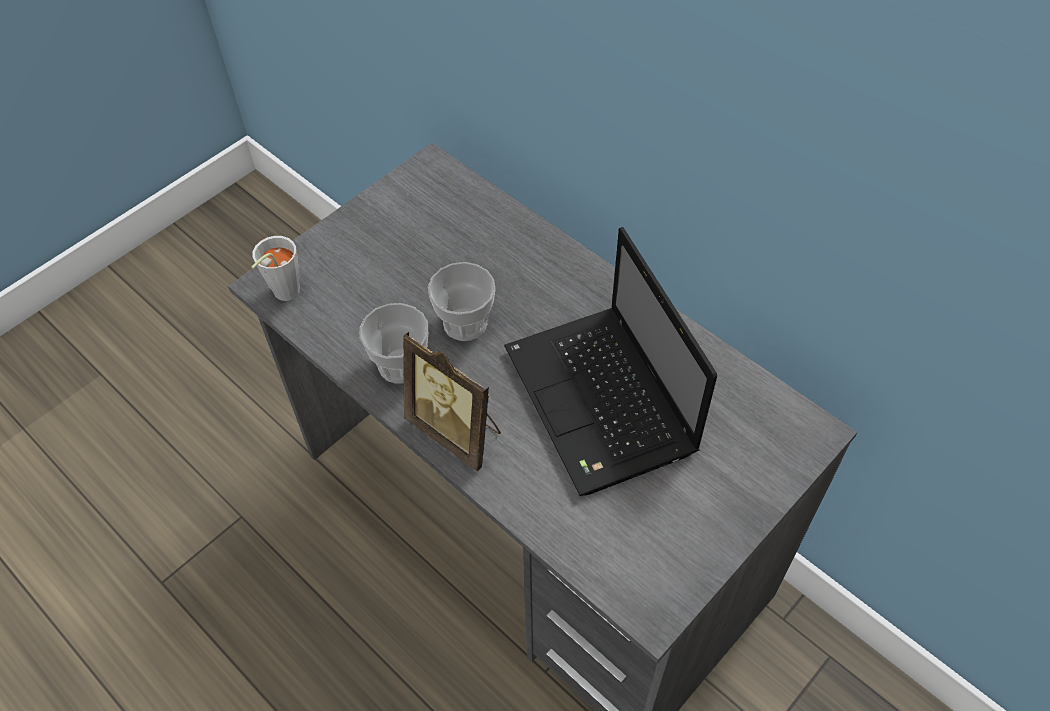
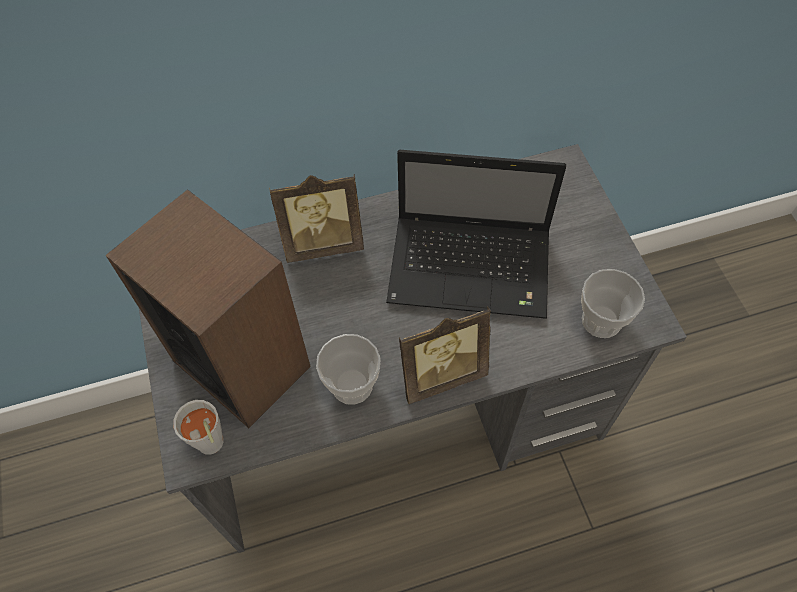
camera: 60 degrees left, 5 degrees up
(375, 272) = (242, 362): none -> speaker
(465, 323) = (342, 321): cup -> cup (601, 320)
(542, 266) = (323, 243): none -> picture frame

